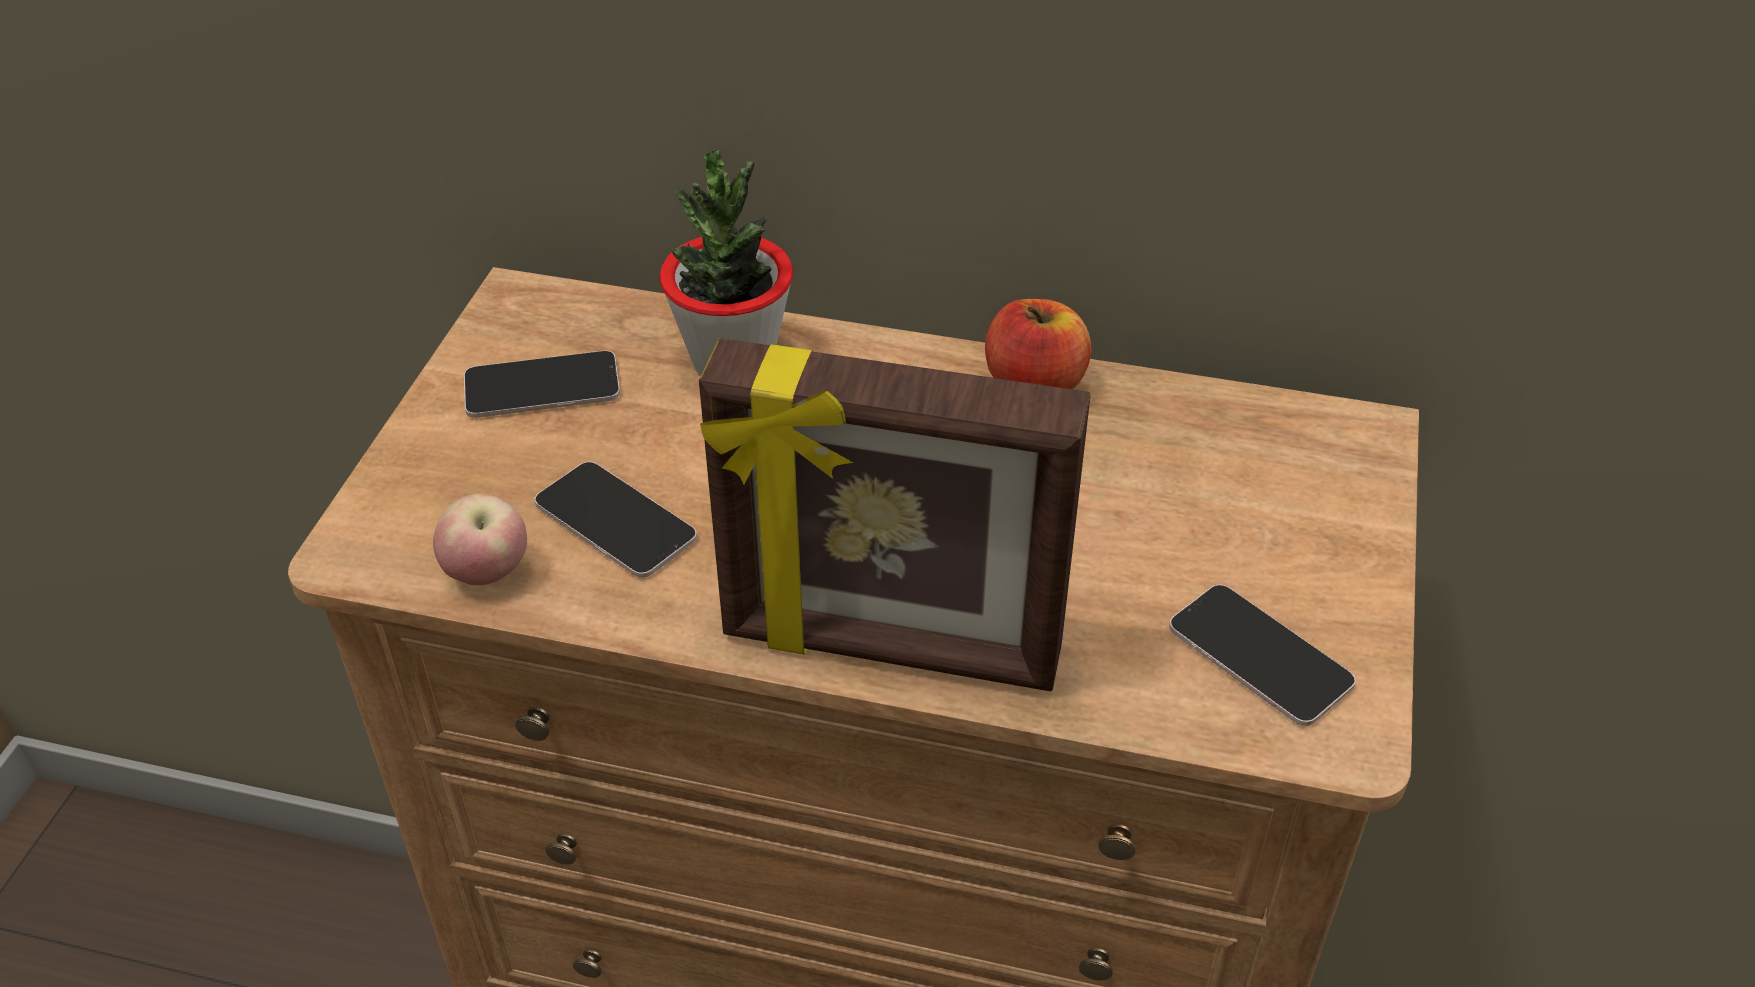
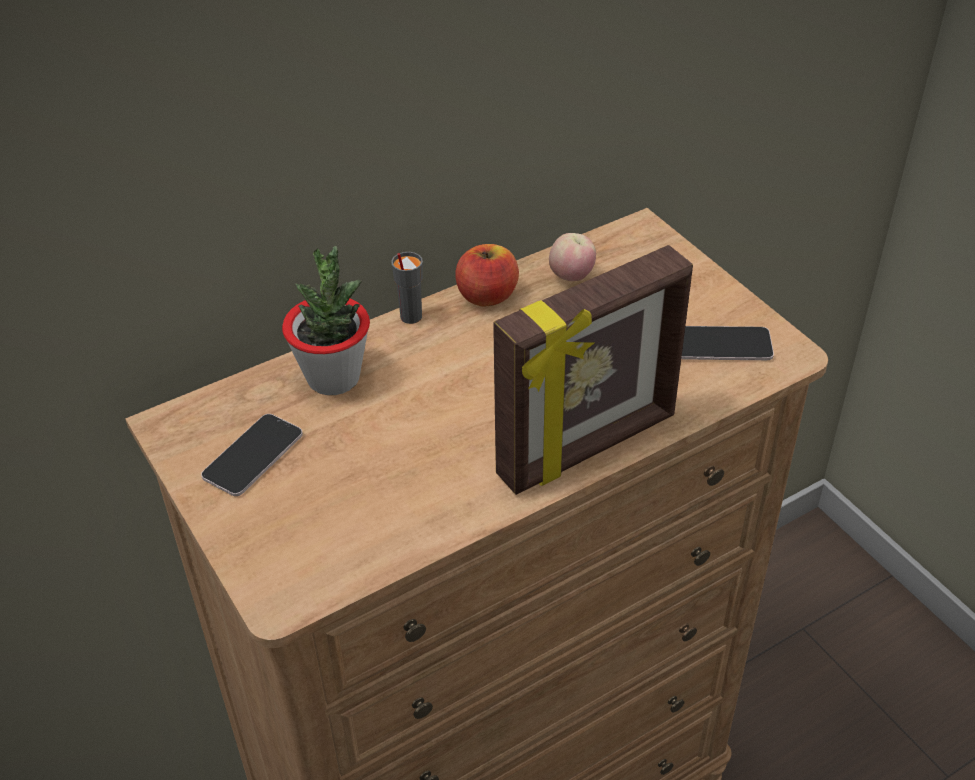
camera: 45 degrees left, 0 degrees up
(487, 573) = (364, 556): apple -> apple (571, 277)
(615, 521) = (389, 487): phone -> none
(910, 350) = (410, 317): none -> grey cup

